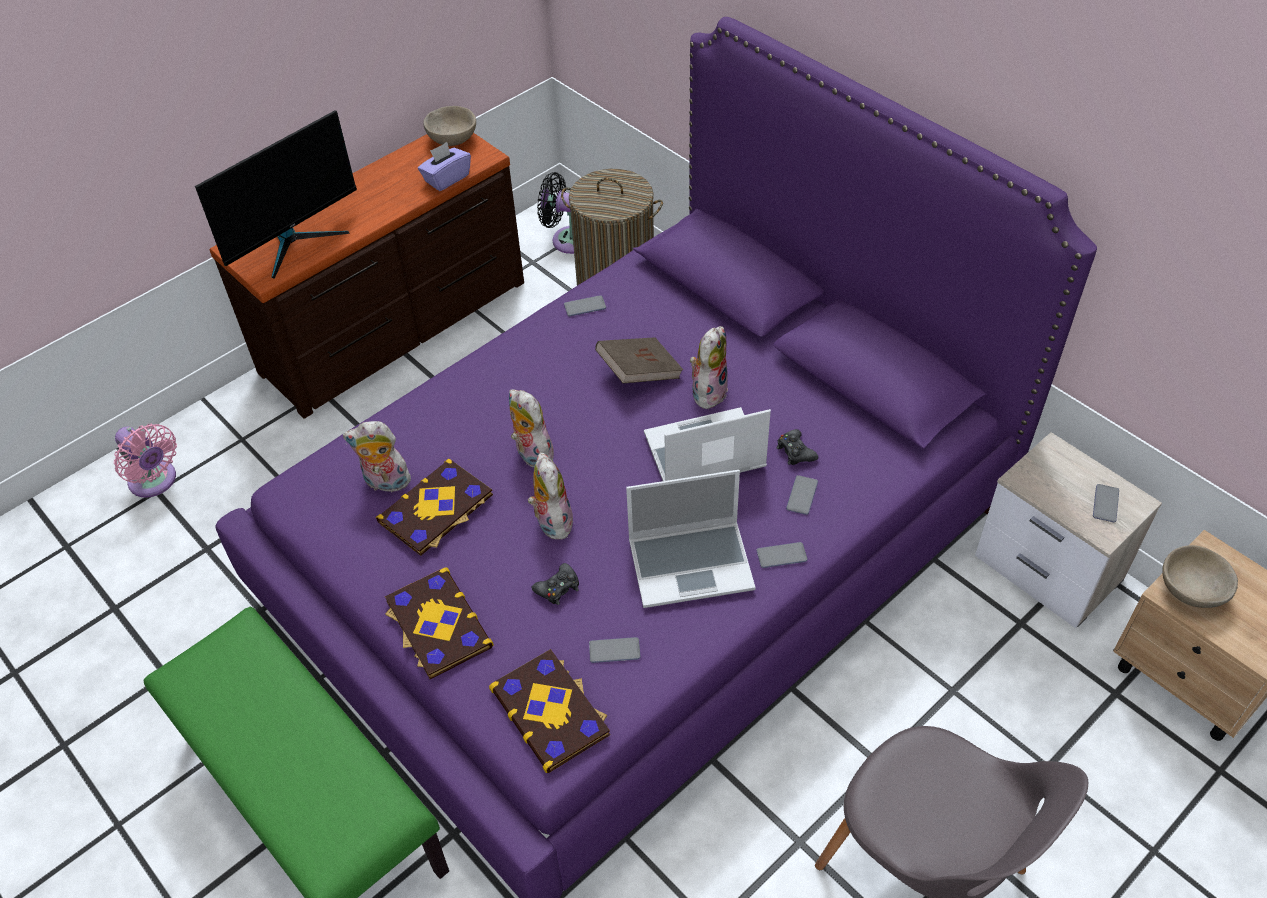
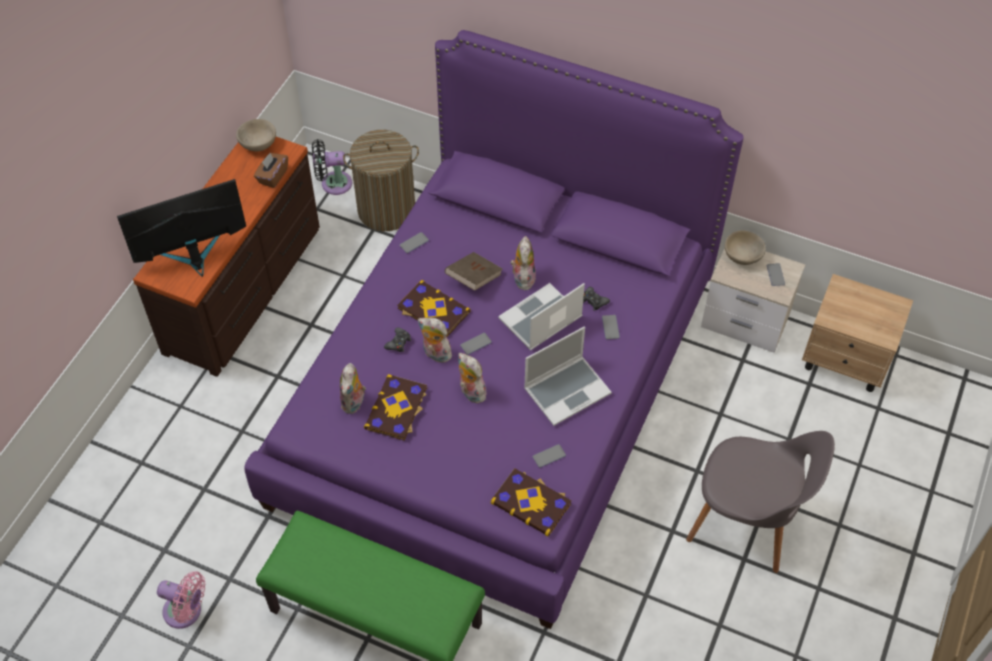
camera: 25 degrees left, 5 degrees up
(155, 482) = (136, 456): pink fan -> pink fan (186, 612)
(295, 242) = (194, 256): monitor -> monitor turned 135 degrees counterclockwise
(385, 483) = (354, 403): plush toy -> plush toy turned 60 degrees counterclockwise
(437, 625) = (437, 478): book -> book (433, 311)
(446, 178) = (272, 176): purple tissue box -> brown tissue box
(558, 588) = (497, 431): black game controller -> black game controller (398, 342)
(781, 556) = (616, 368): phone -> phone (476, 344)
(1190, 591) = (838, 312): beige bowl -> beige bowl (742, 256)

